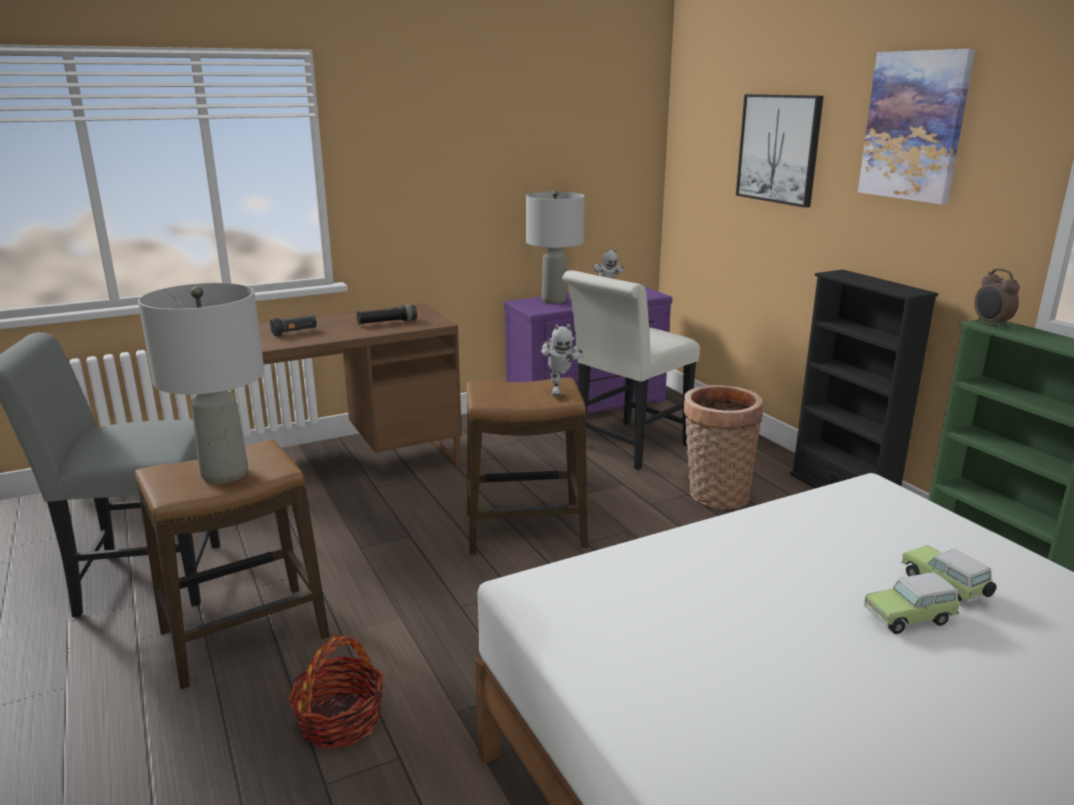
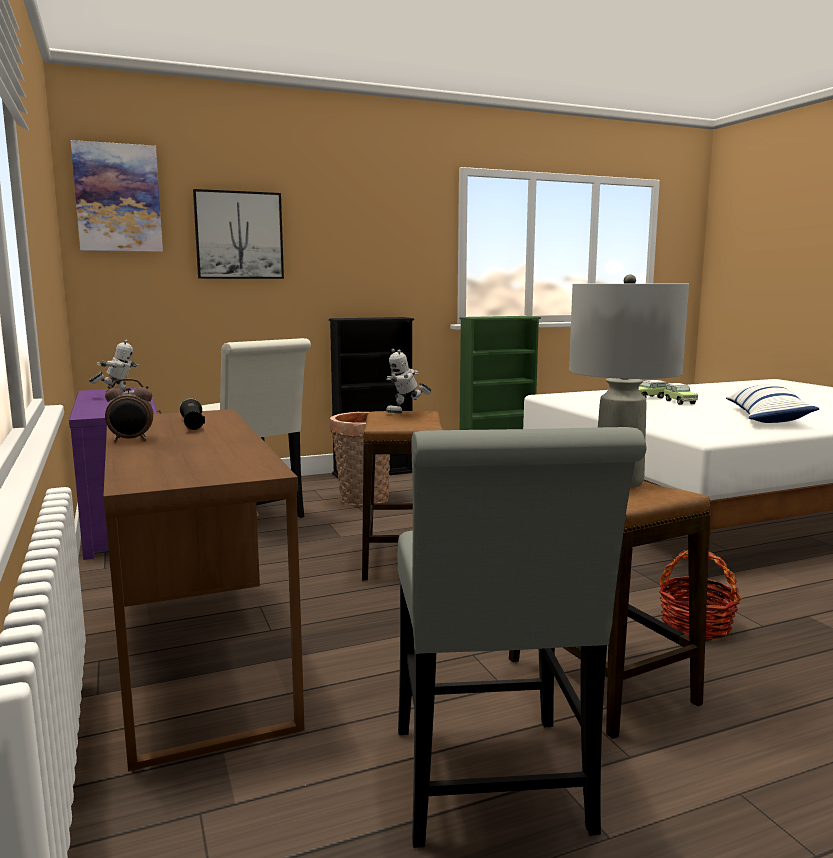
camera: 85 degrees left, 10 degrees down
(295, 332) = (194, 450): black flashlight -> none
(554, 300) = (101, 407): grey table lamp -> none
(559, 390) = (407, 413): toy robot -> toy robot turned 150 degrees clockwise
(760, 704) = (766, 417): none -> pillow
(914, 126) = (362, 215): picture -> picture (118, 198)
(991, 324) = (477, 317): alarm clock -> alarm clock (131, 440)

